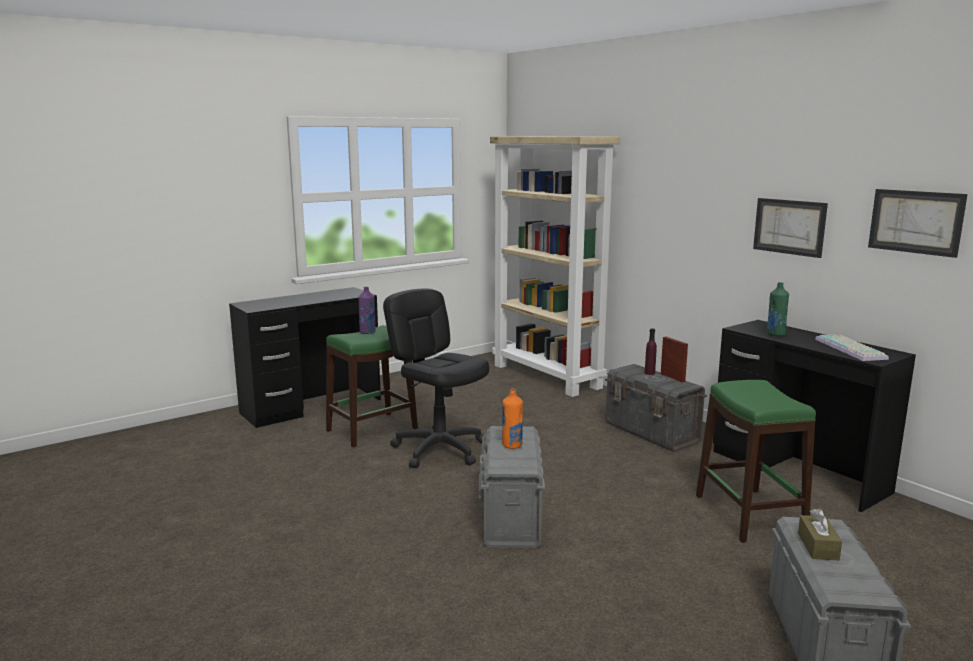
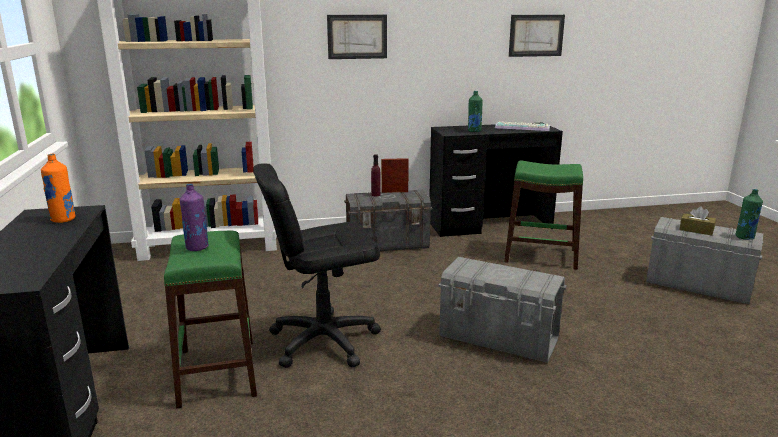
camera: 65 degrees left, 5 degrees up
(512, 445) = (497, 273): orange bottle -> orange bottle (63, 219)
(789, 227) = (449, 49): picture -> picture (357, 36)
(847, 587) = (744, 237): none -> green bottle

